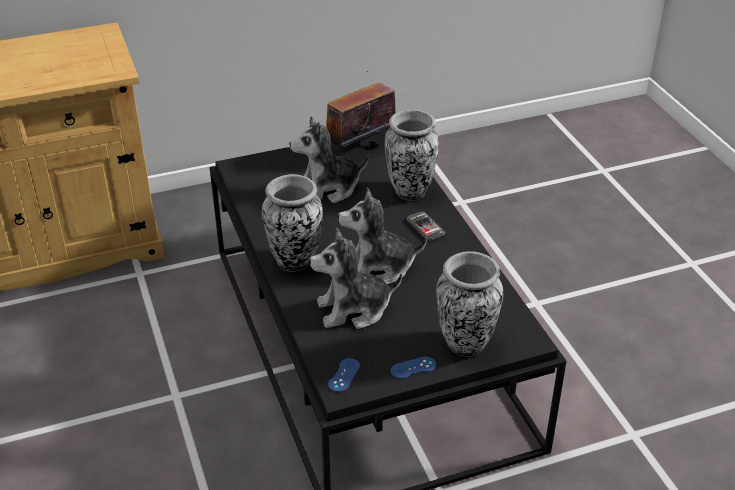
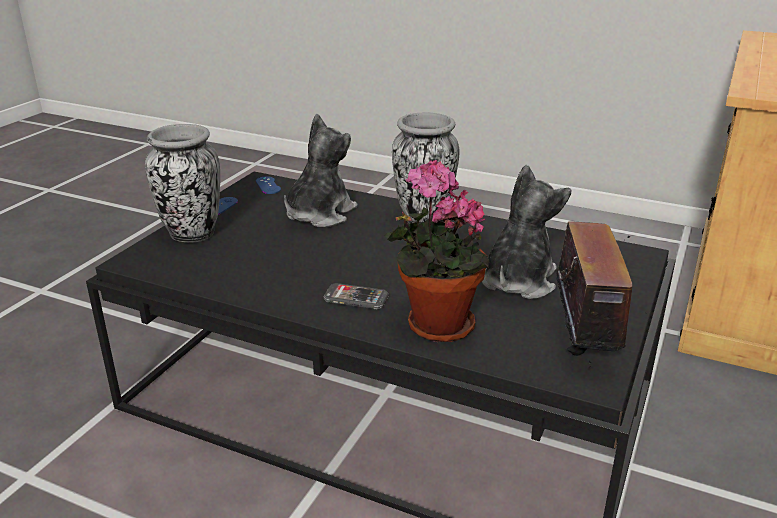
camera: 135 degrees right, 10 degrees down
(379, 268) = (345, 246): plush toy -> none
(410, 191) = (434, 326): vase -> potted plant

